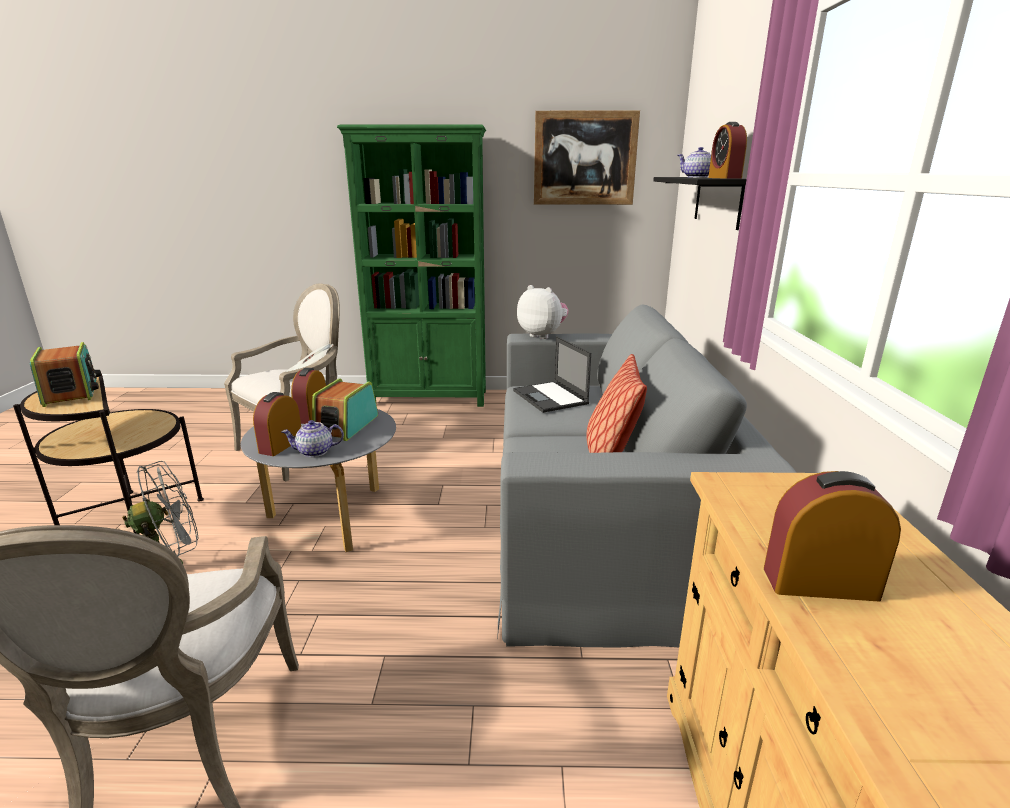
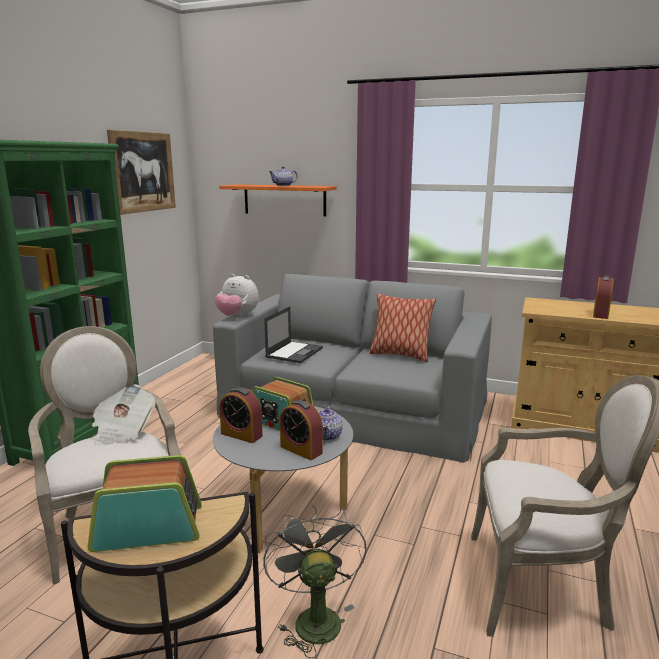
camera: 70 degrees left, 5 degrees down
(542, 335) = (237, 316): plush toy -> plush toy turned 120 degrees counterclockwise
(550, 397) = (294, 352): laptop -> laptop turned 60 degrees counterclockwise
(717, 201) = (284, 200): black shelf -> orange shelf
(724, 178) = (317, 186): alarm clock -> none

